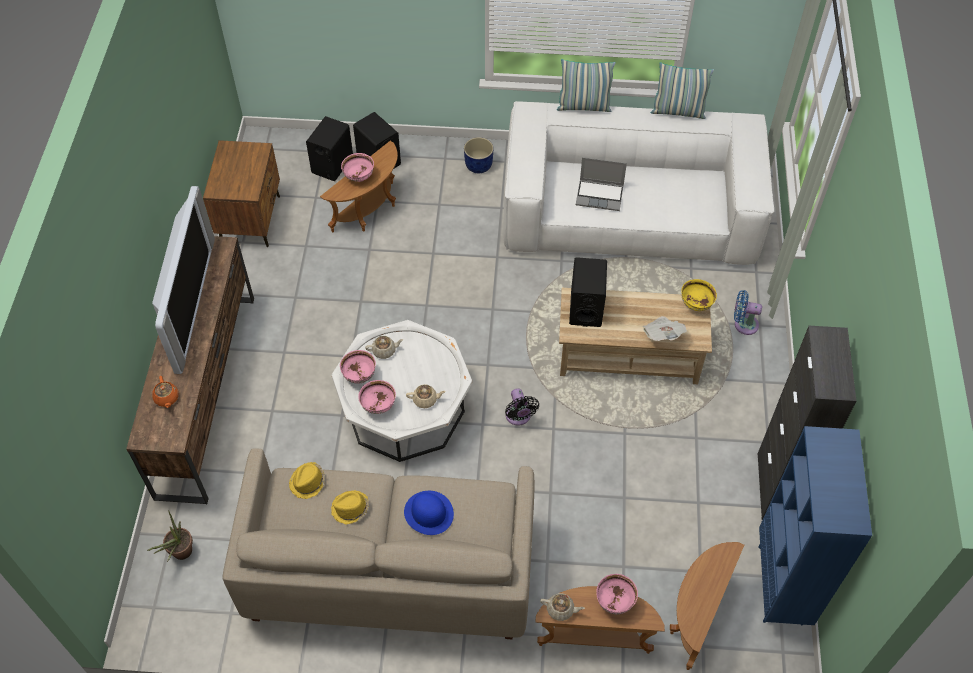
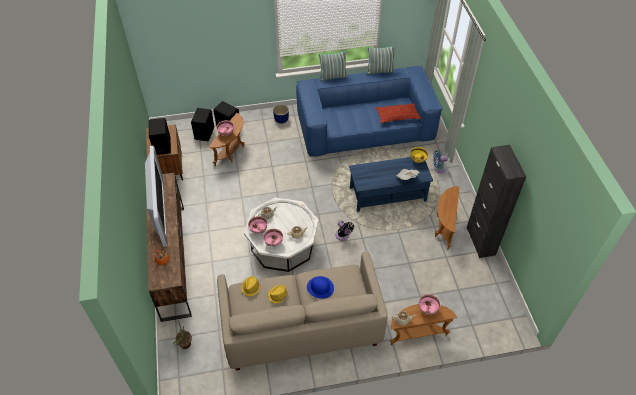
camera: 15 degrees left, 5 degrees down
(586, 308) = (364, 172): black speaker -> black speaker (162, 146)
(600, 195) = (352, 119): laptop -> none
(629, 354) = (388, 194): beige coffee table -> blue coffee table
(630, 212) = (365, 127): white sofa -> blue sofa
(689, 205) = (397, 115): none -> pillow
(695, 616) = (463, 311): brown side table -> brown side table (443, 227)
(781, 585) = (499, 287): blue bookcase -> none

